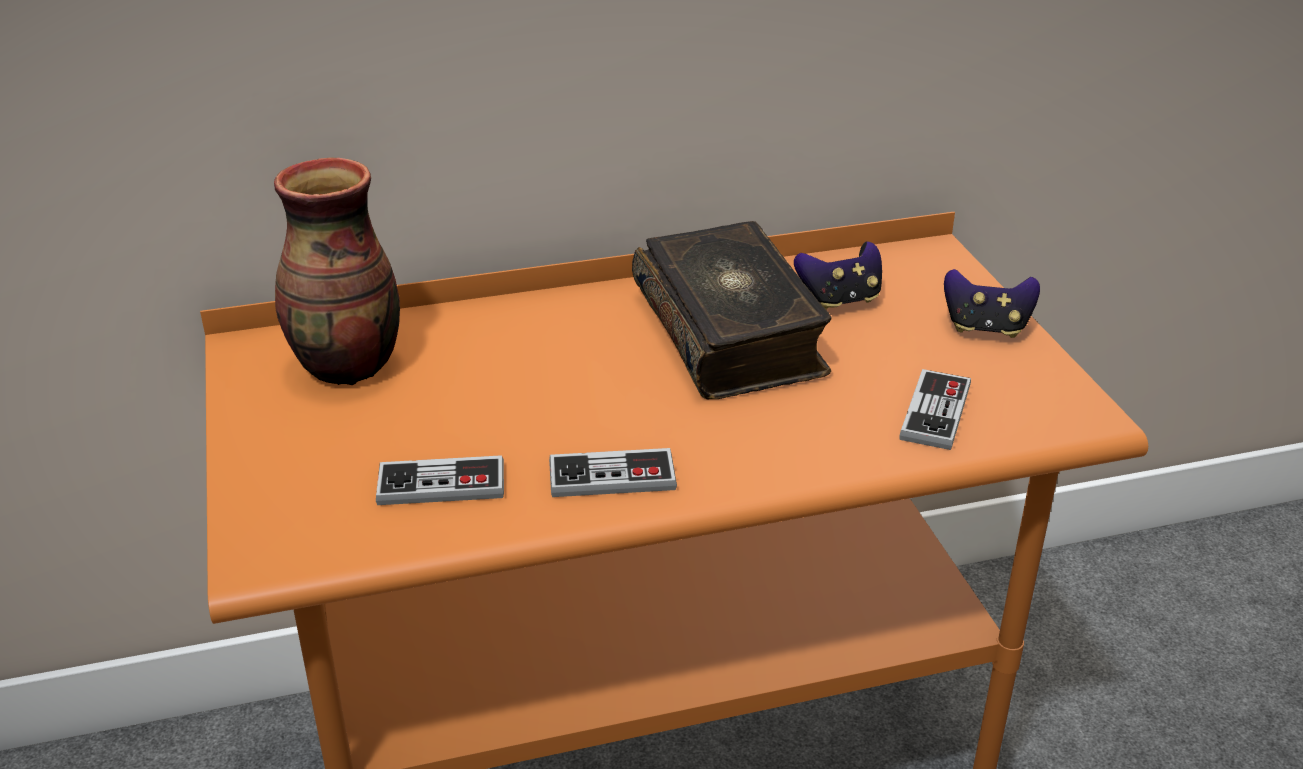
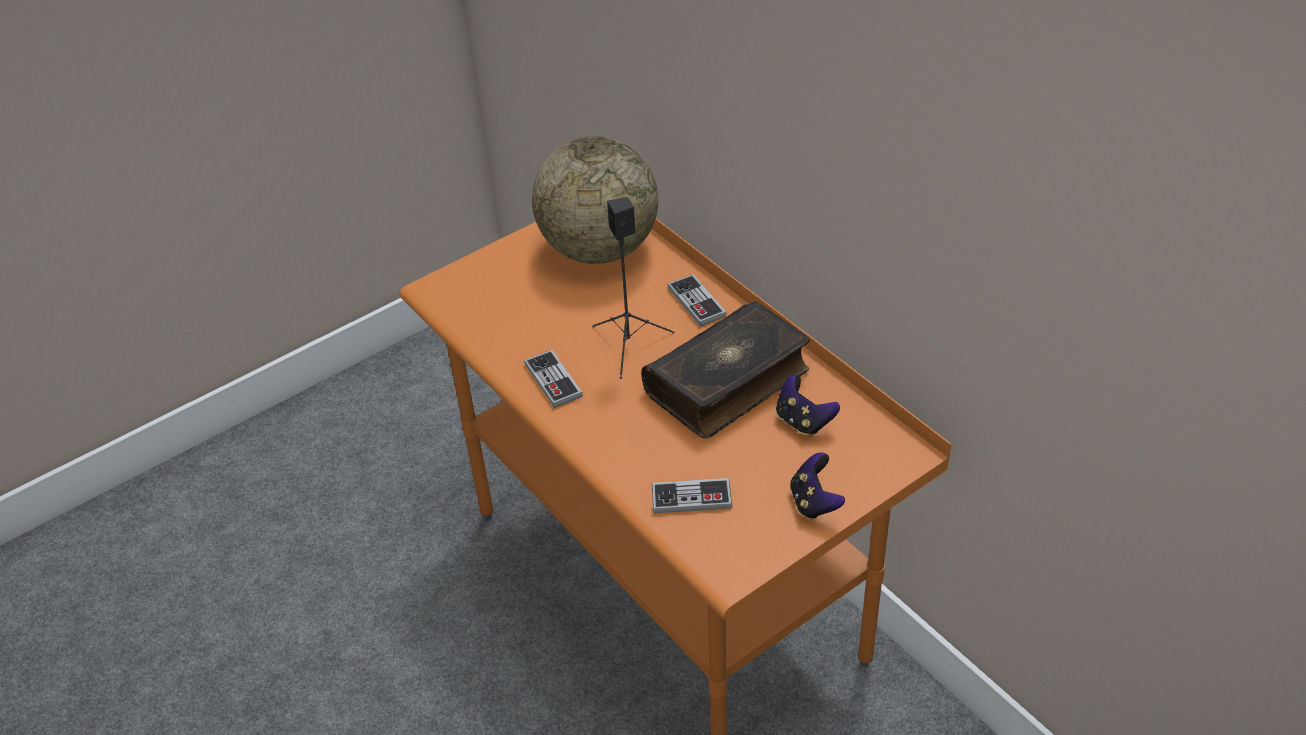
camera: 70 degrees right, 10 degrees up
(347, 367) = (599, 249): vase -> globe
(441, 484) = (515, 323): game controller -> game controller (696, 302)
(592, 391) = (629, 346): none -> black speaker

